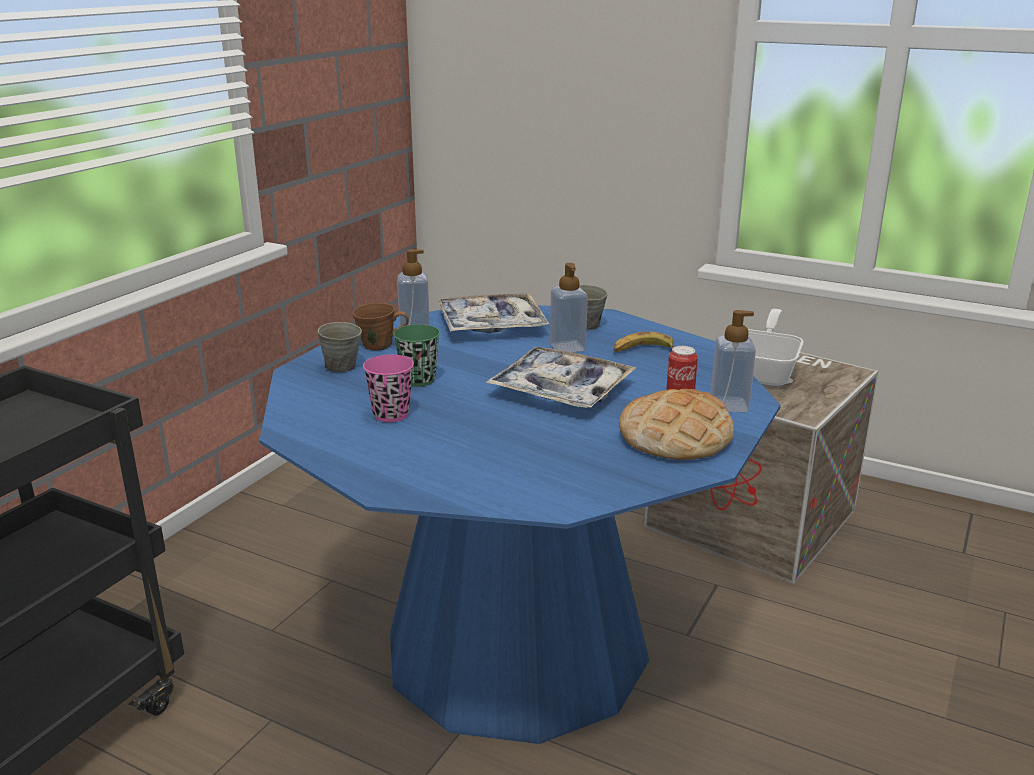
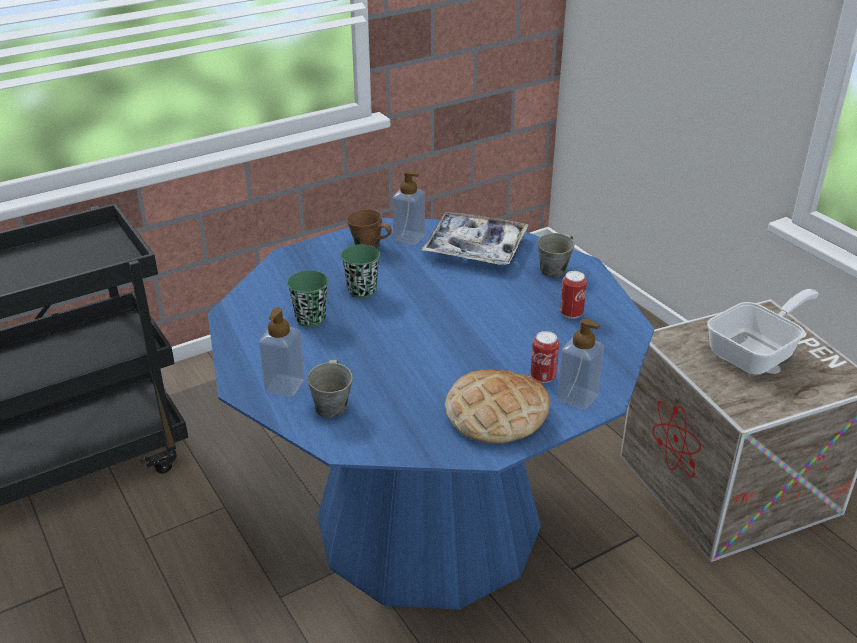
camera: 30 degrees right, 10 degrees up
(340, 365) = (321, 259): grey mug -> grey mug (332, 406)
(391, 414) = (310, 319): pink cup -> green cup
(561, 390) = (457, 336): tray -> none
(567, 347) = (511, 291): soap dispenser -> soap dispenser (284, 386)
(642, 350) = (571, 313): banana -> can

